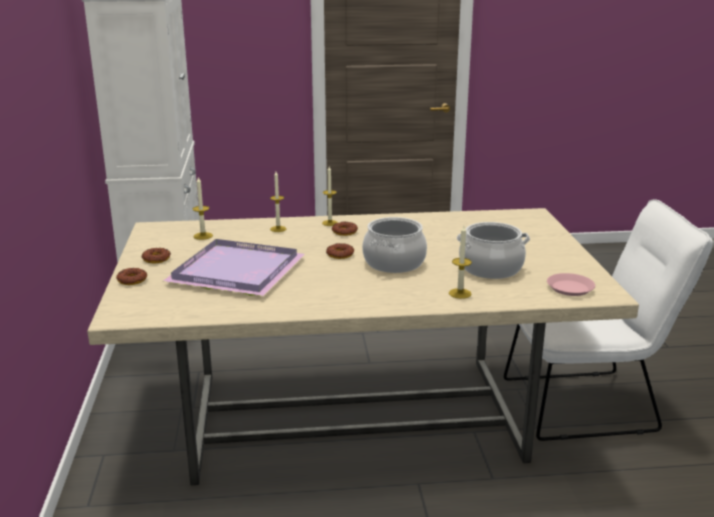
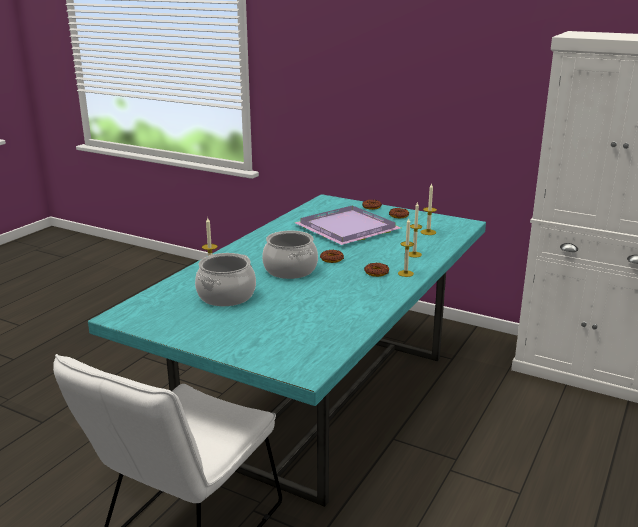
camera: 125 degrees right, 0 degrees up
(358, 417) = (318, 400): beige dining table -> turquoise dining table
(569, 288) = (150, 308): pink plate -> none

